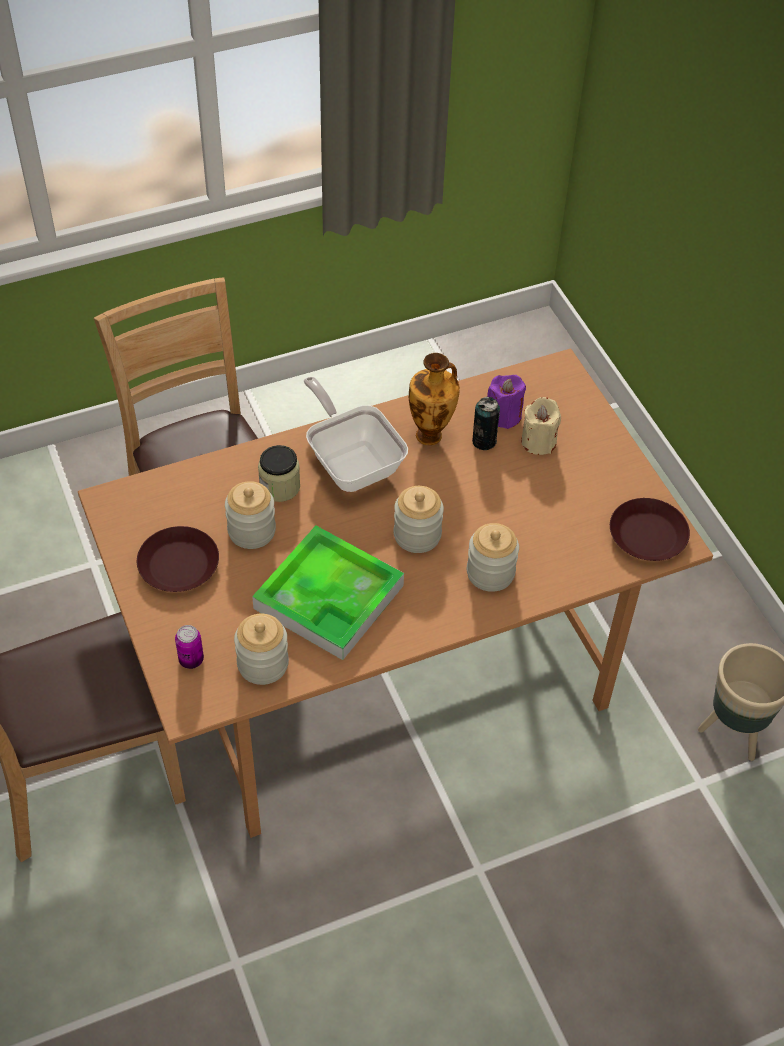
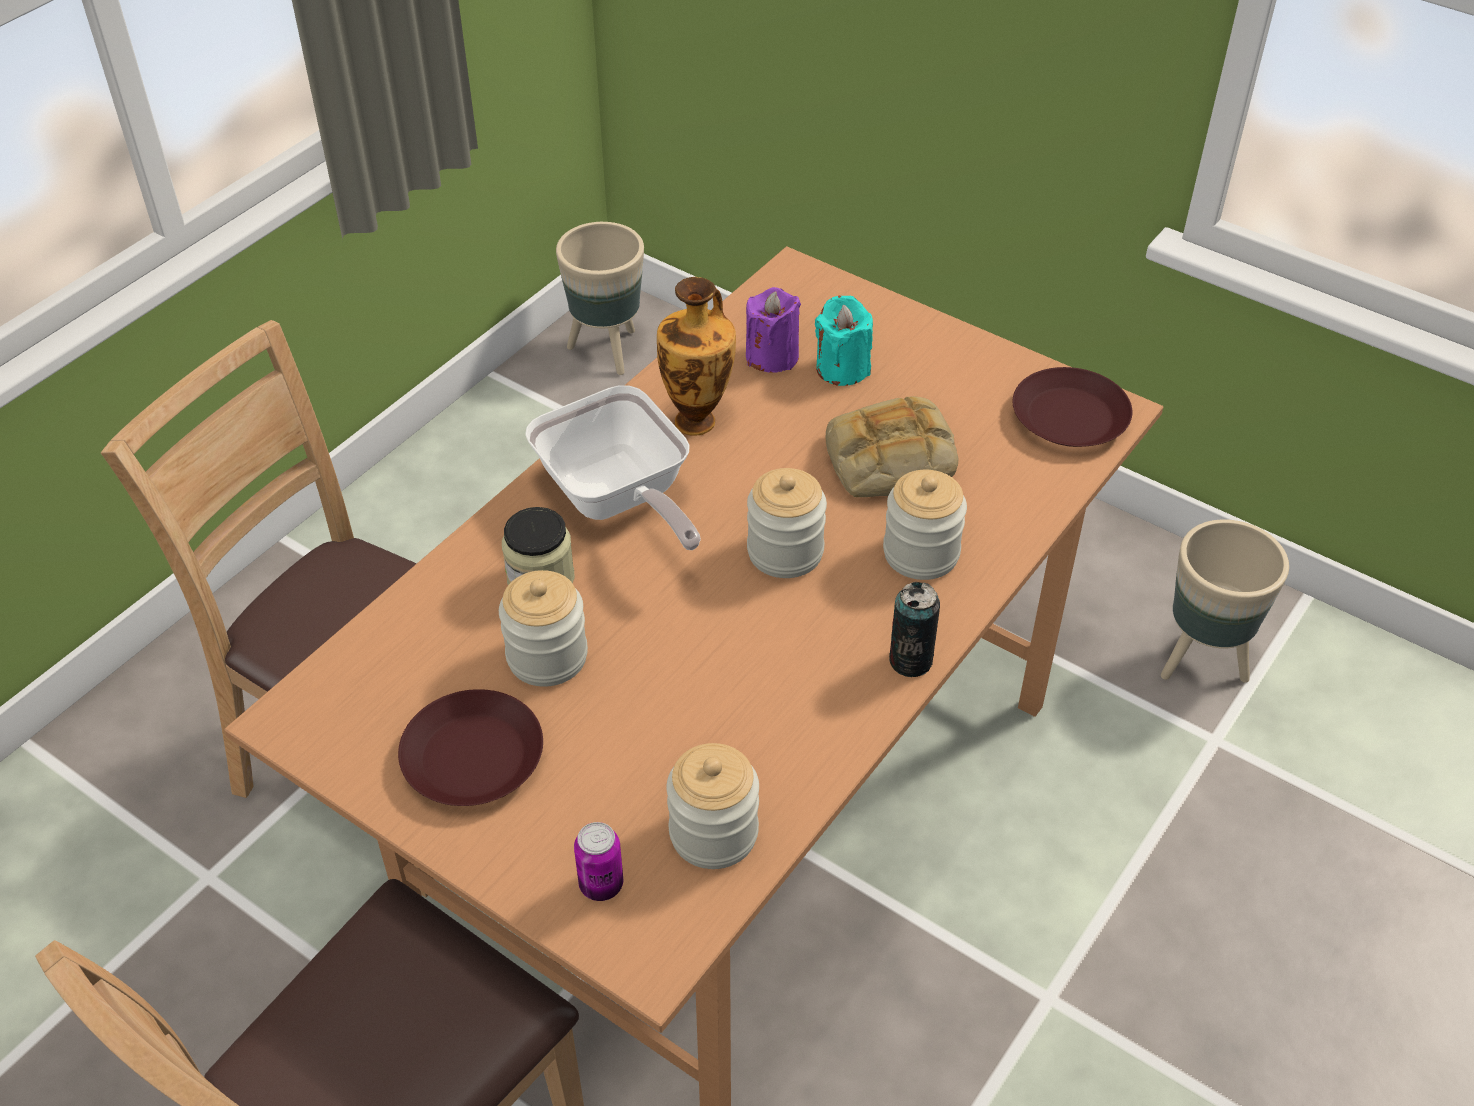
camera: 30 degrees left, 5 degrees down
(329, 597) = (732, 691): tray -> none
(352, 462) = (618, 501): frying pan -> frying pan turned 150 degrees counterclockwise
(484, 441) = (773, 397): can -> can (910, 660)
(510, 355) = (607, 351): none -> beige planter
(518, 510) = (888, 460): none -> bread
(538, 442) = (842, 368): beige candle -> turquoise candle

